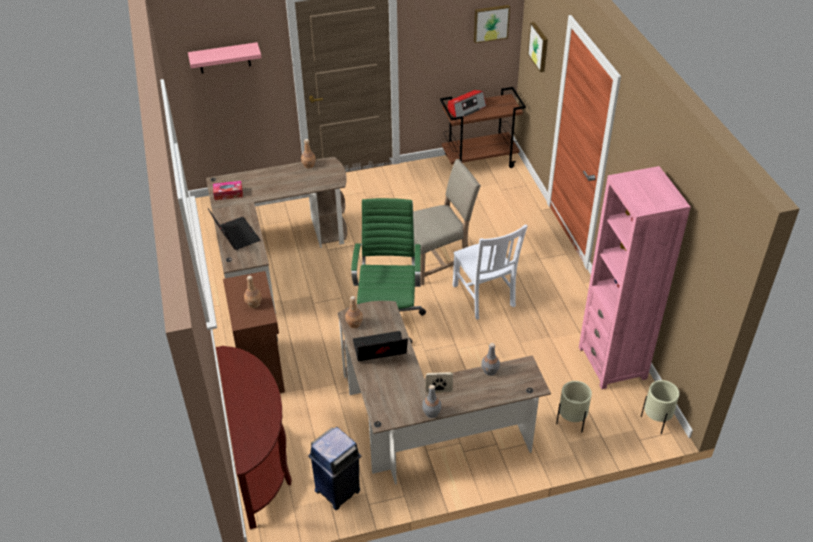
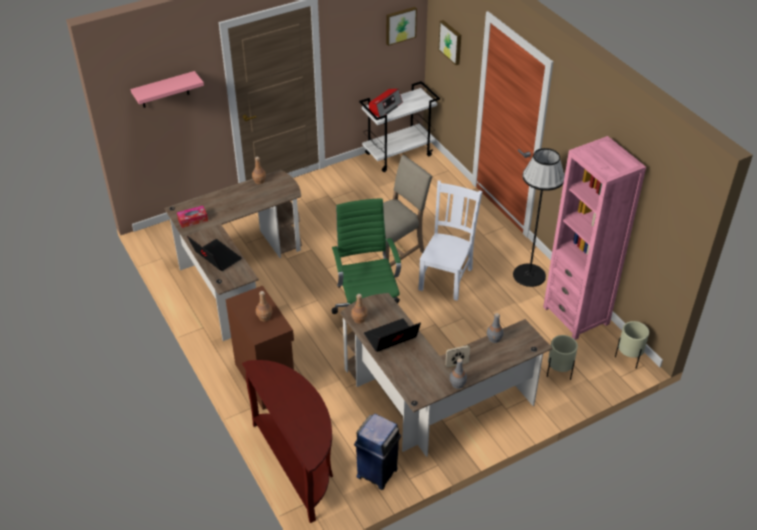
camera: 15 degrees left, 0 degrees up
(480, 161) = (399, 154): brown cart -> white cart
(484, 297) = (446, 277): white chair -> white chair turned 120 degrees counterclockwise
(575, 310) = (529, 275): none -> black floor lamp

